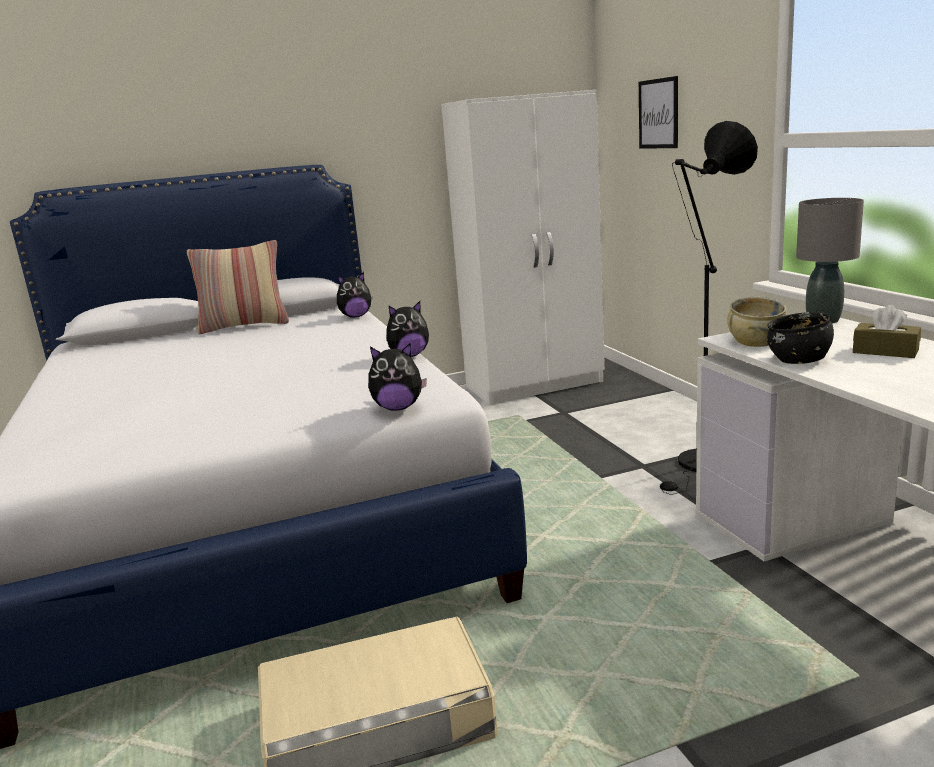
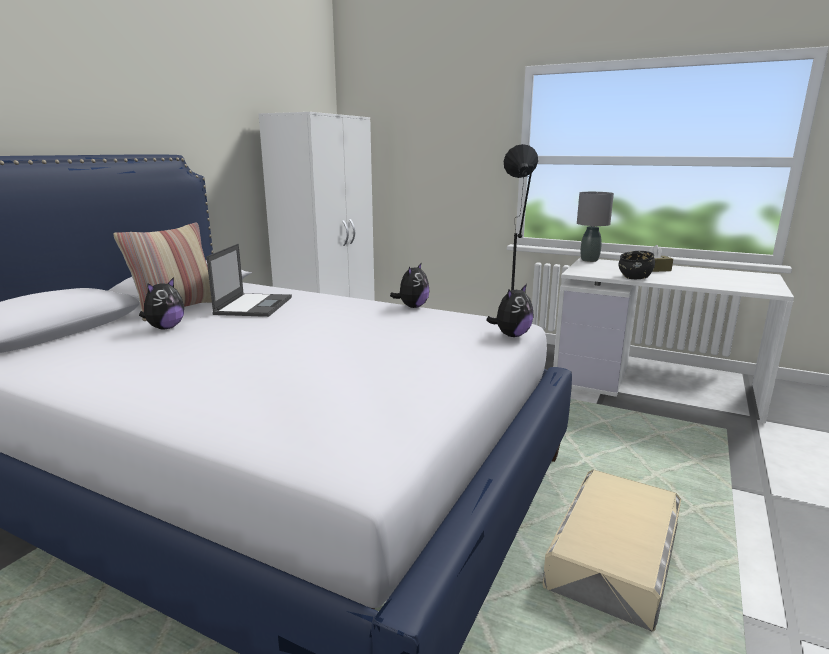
camera: 45 degrees left, 0 degrees up
(296, 331) = (254, 305): none -> laptop
(356, 316) = (276, 289): plush toy -> plush toy (165, 328)
(658, 113) = (409, 138): picture -> none
(755, 342) = (593, 272): beige bowl -> none

